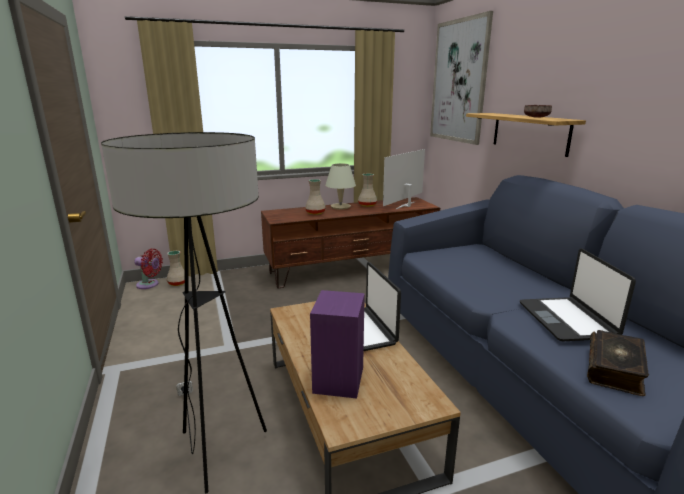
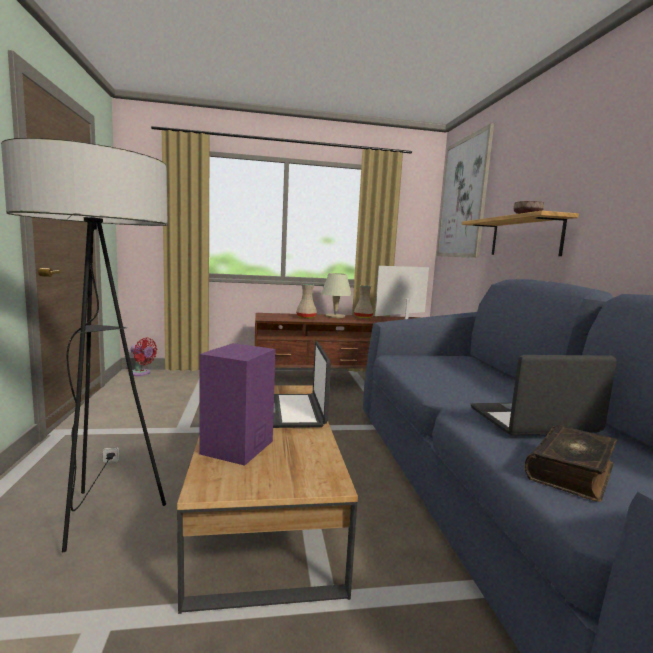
camera: 10 degrees right, 10 degrees down
(178, 283) = (167, 375): beige vase -> none
(567, 320) = (533, 421): laptop -> laptop turned 75 degrees clockwise

